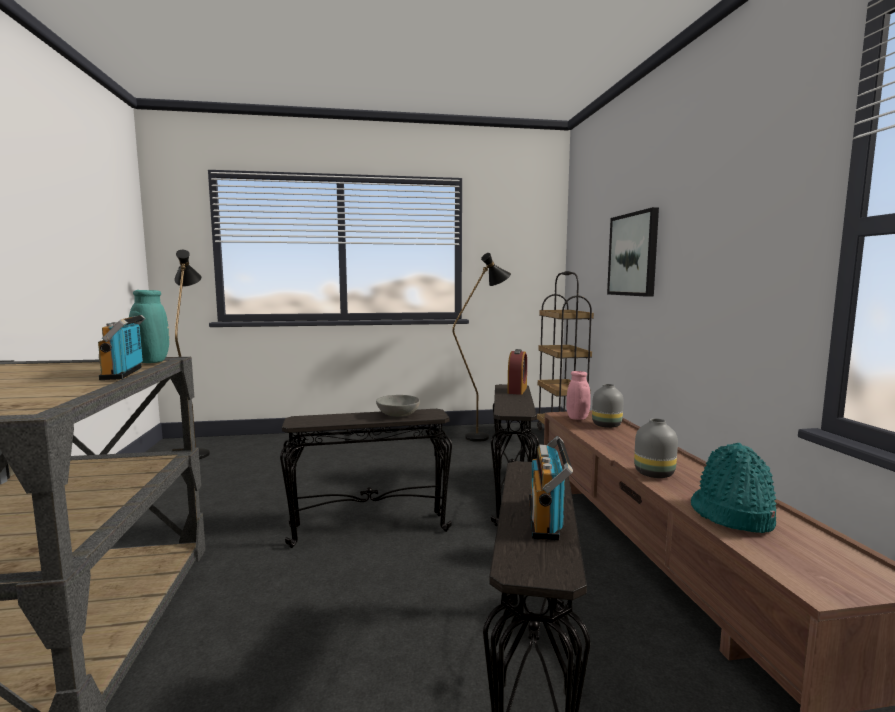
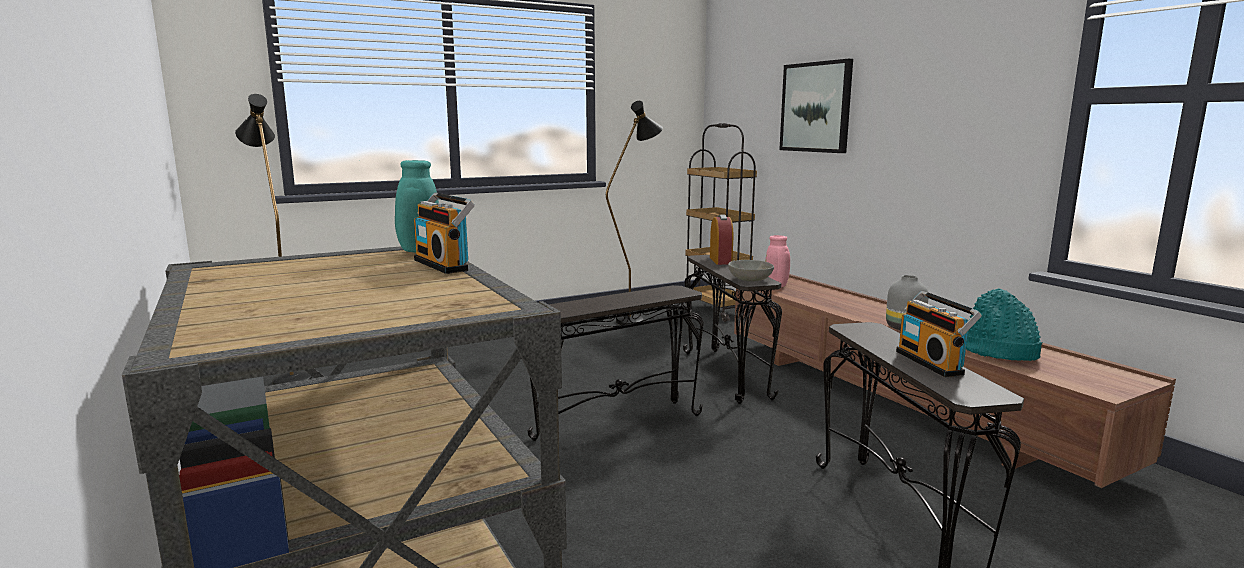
camera: 20 degrees left, 5 degrees up
(397, 415) = (647, 295): grey bowl -> grey bowl (750, 280)
(607, 425) = (811, 290): grey vase -> none

